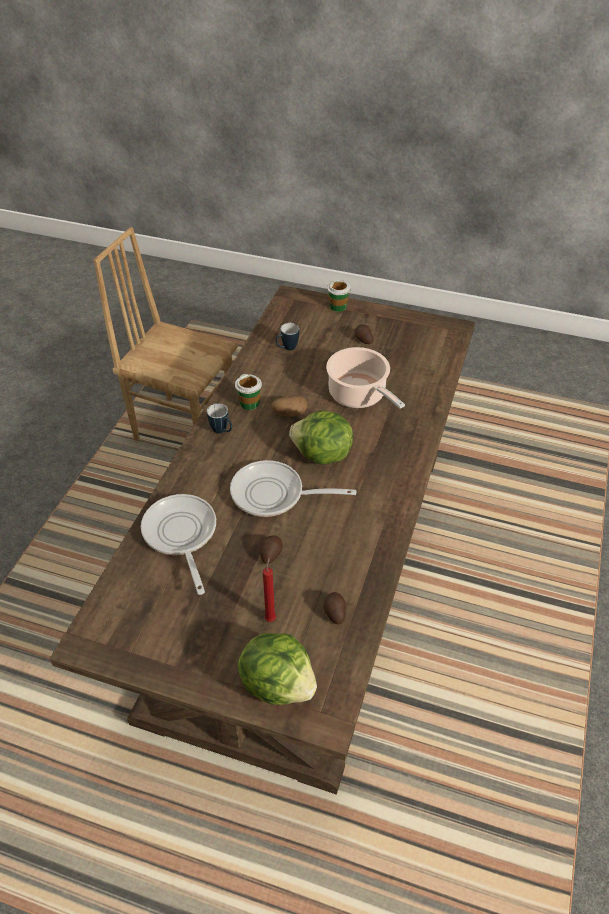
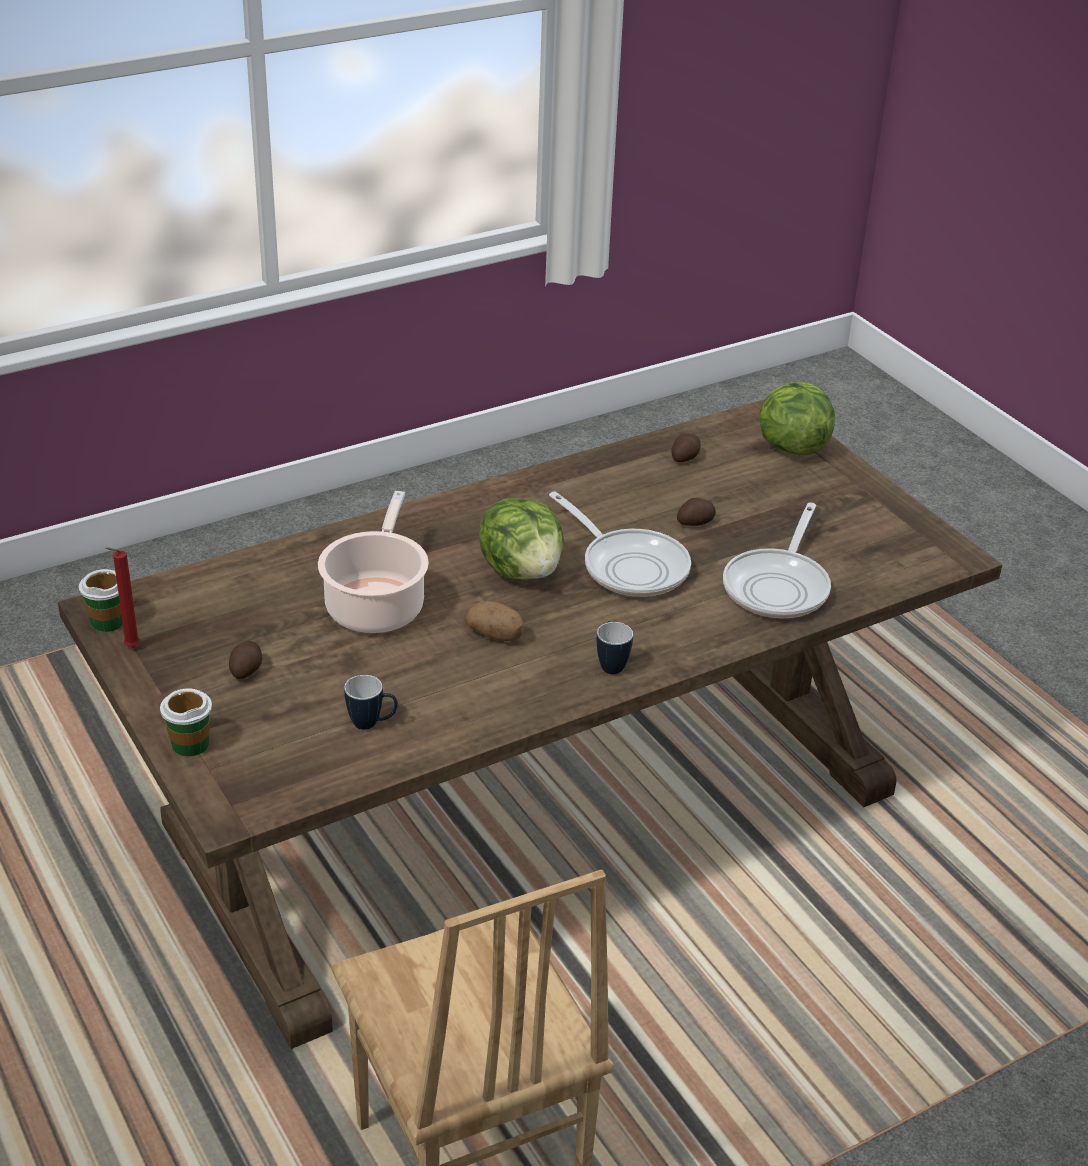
camera: 140 degrees left, 10 degrees down
(249, 403) = (531, 677): cup -> cup (108, 621)
(271, 617) = (751, 483): red candle -> red candle (130, 648)

